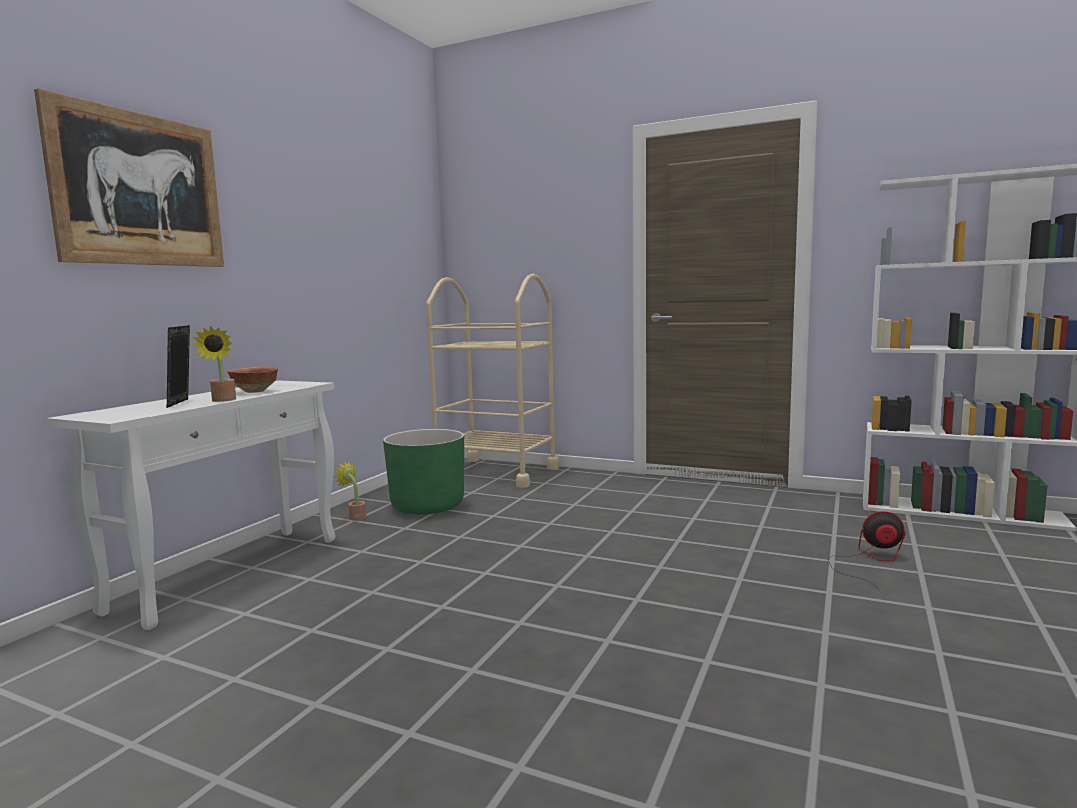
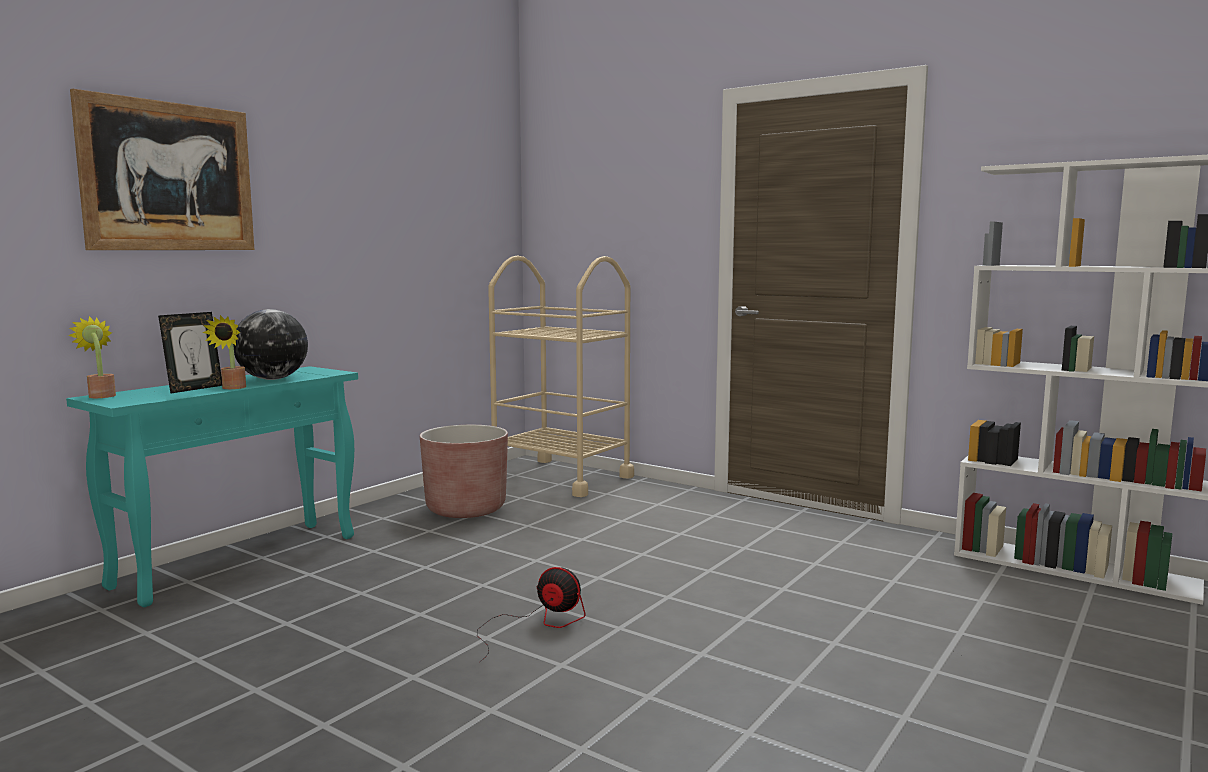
camera: 10 degrees right, 0 degrees up
(182, 403) = (194, 389): picture frame -> picture frame turned 150 degrees counterclockwise
(231, 572) = (240, 560): white console table -> turquoise console table
(256, 391) = (273, 379): bowl -> globe
(355, 517) = (386, 514): potted plant -> potted plant (101, 395)
(427, 506) = (466, 509): green planter -> brown planter
(870, 560) = (911, 613): fan -> fan (536, 624)

